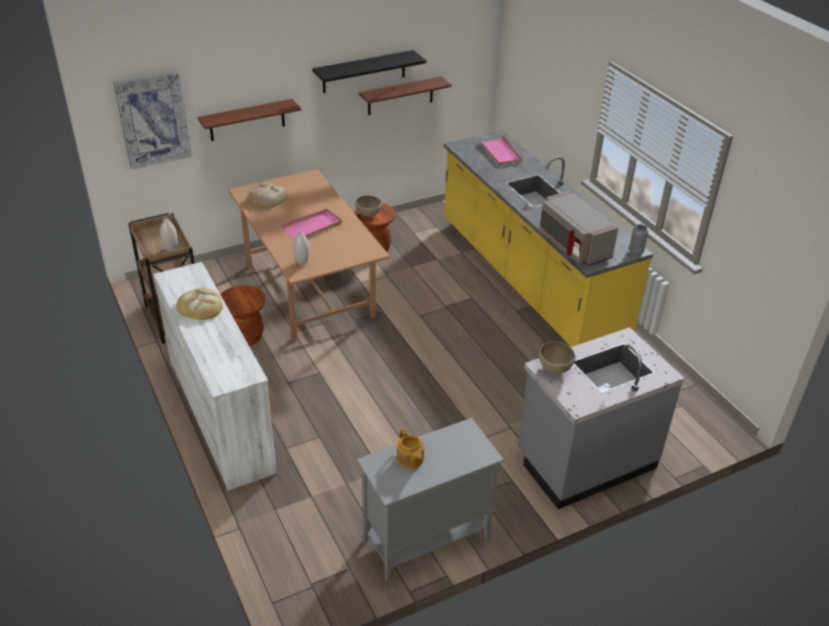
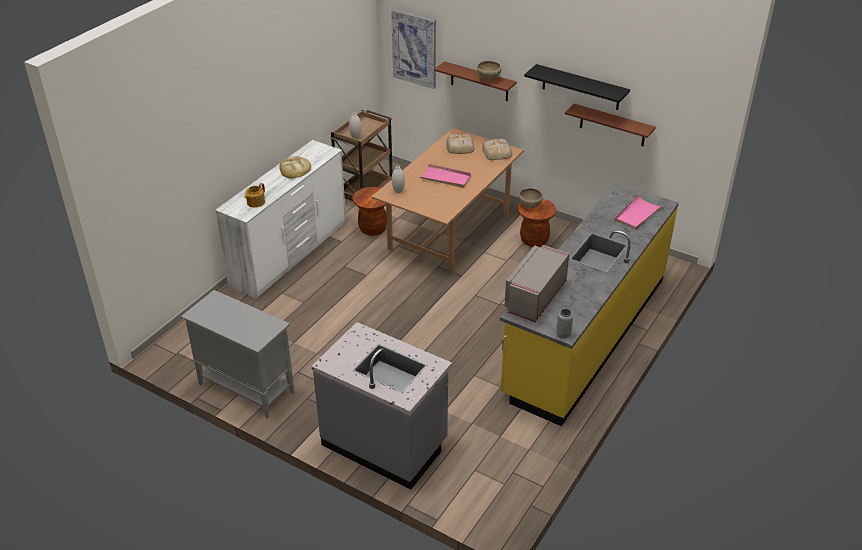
camera: 60 degrees right, 0 degrees up
(303, 183) = (497, 152): none -> bread
(410, 459) = (228, 311): teapot -> teapot (255, 202)
(554, 369) = (360, 338): brown bowl -> brown bowl (488, 79)

